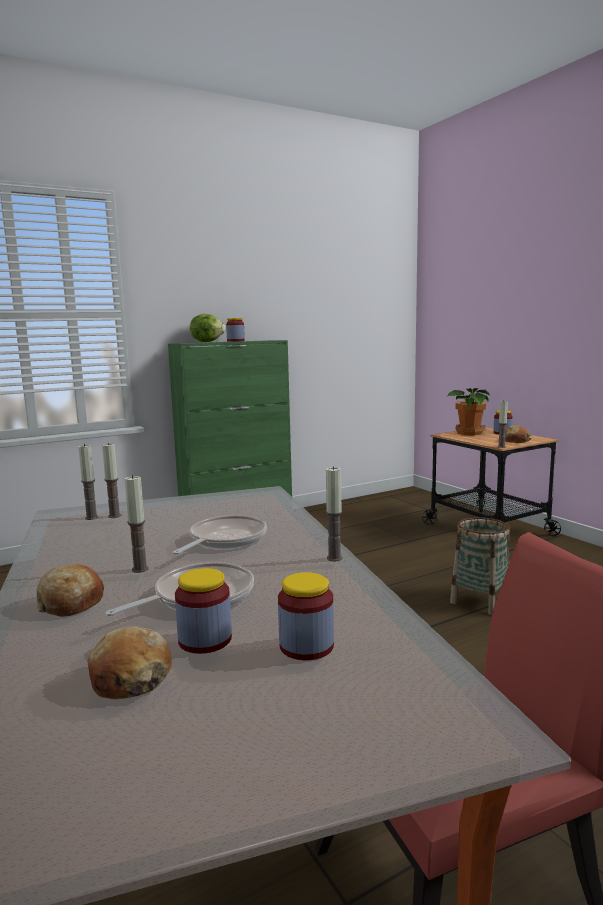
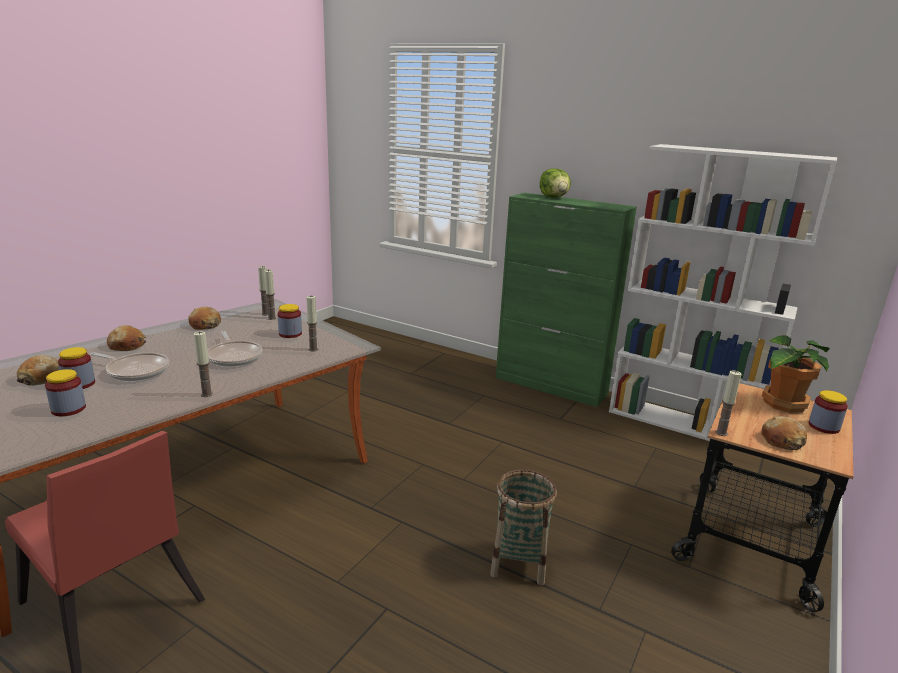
camera: 60 degrees right, 10 degrees up
(71, 550) = (205, 325): none -> bread
(140, 569) = (176, 347): candle -> candle (313, 349)
(225, 540) = (234, 356): frying pan -> frying pan turned 60 degrees clockwise
(235, 341) = (582, 201): jar -> jar (290, 334)
(346, 506) = (684, 424): none -> white bookcase

